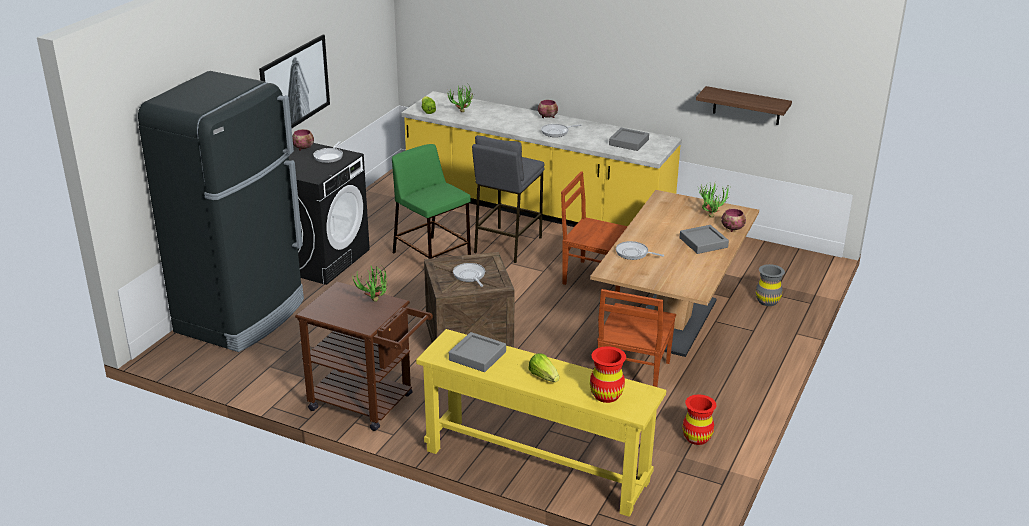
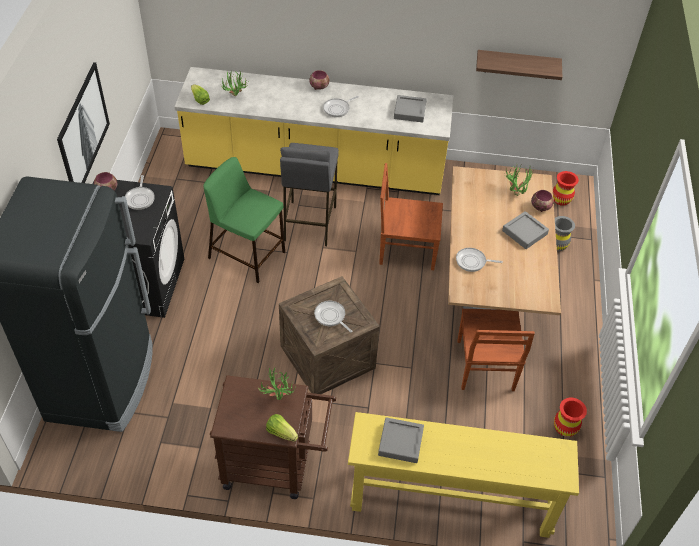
camera: 20 degrees left, 20 degrees up
(543, 376) = (470, 454): lettuce -> lettuce (281, 432)
(606, 395) = (532, 463): red vase -> red vase (561, 200)

